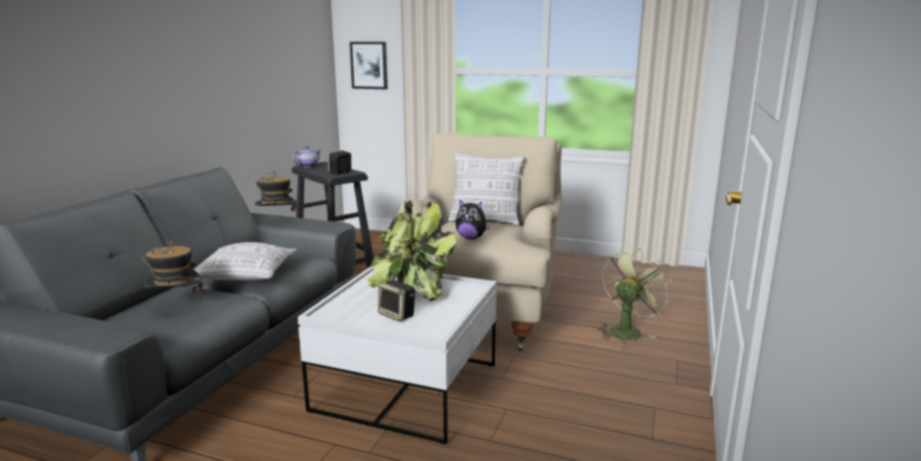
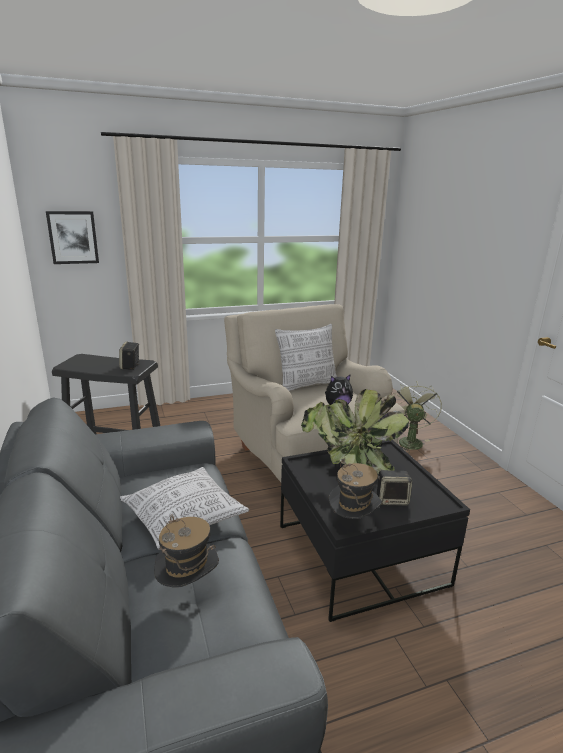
camera: 40 degrees left, 5 degrees up
(277, 221) = (131, 441): hat -> hat (352, 524)
(308, 166) = (72, 364): teapot -> none
(406, 387) = (360, 554): white coffee table -> black coffee table

